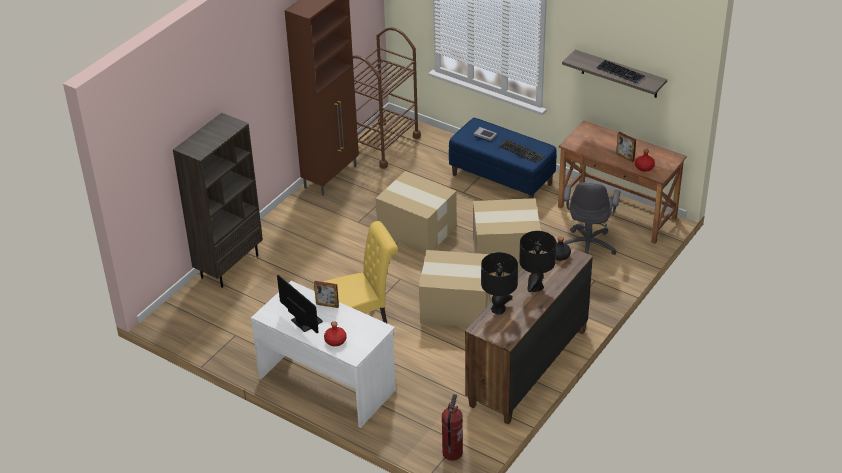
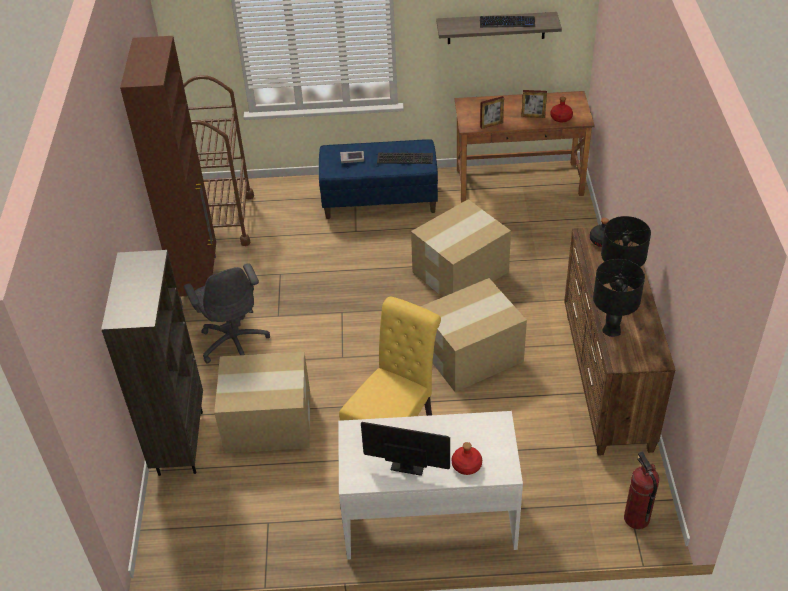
camera: 35 degrees left, 5 degrees up
(327, 305) = (411, 427): picture frame -> picture frame (491, 125)
(416, 229) = (348, 293): cardboard box -> cardboard box (267, 421)
(588, 246) = (529, 227): grey office chair -> grey office chair (234, 342)

